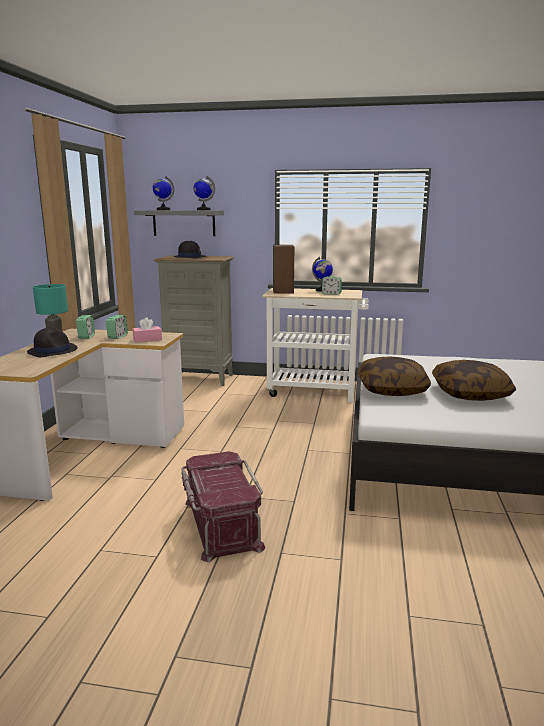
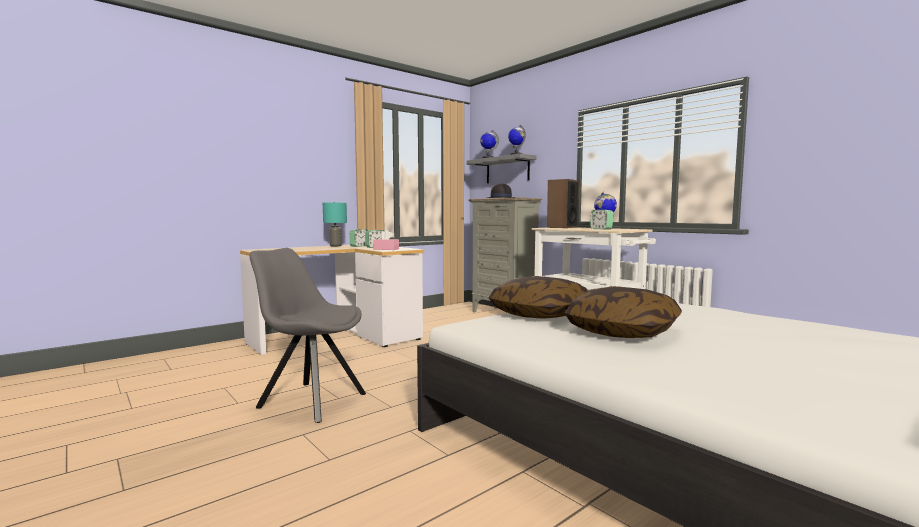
camera: 40 degrees right, 10 degrees down
(52, 351) = (315, 248): black hat -> none
(220, 524) = (311, 400): red storage box -> grey chair

